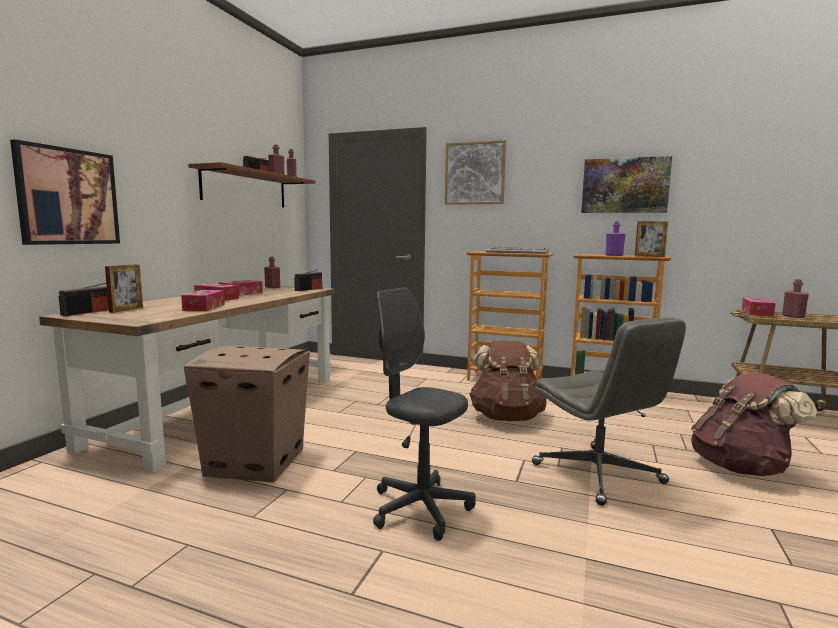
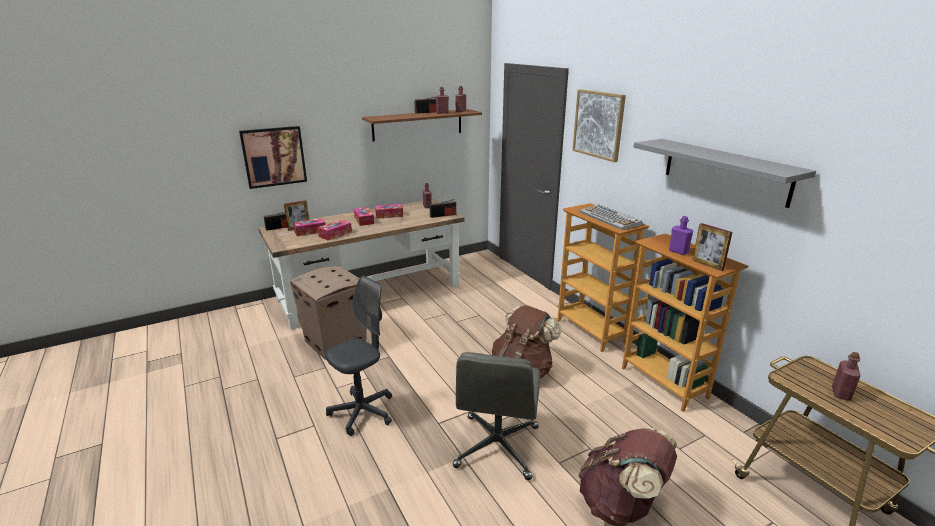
camera: 40 degrees right, 15 degrees up
(420, 509) = (362, 412): grey office chair -> grey office chair turned 60 degrees clockwise
(624, 185) = (725, 171): picture -> grey shelf
(757, 313) = (805, 370): tissue box -> tissue box (310, 231)

